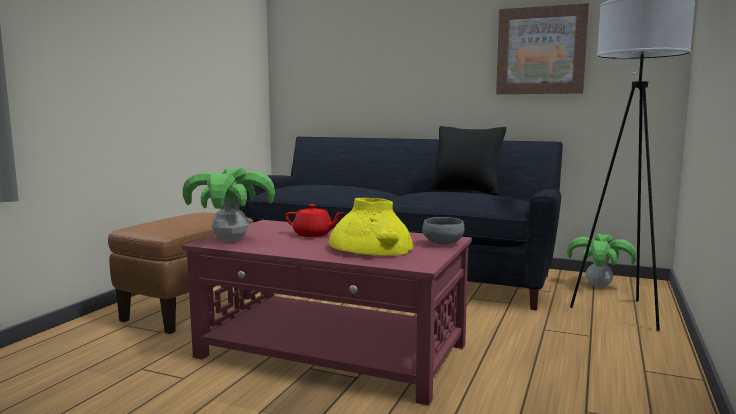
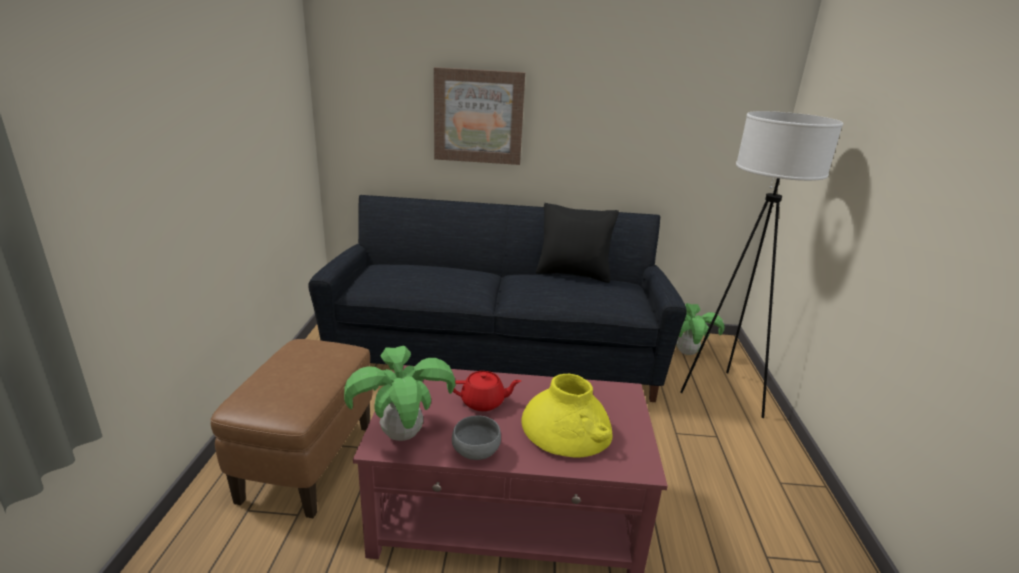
camera: 20 degrees left, 15 degrees up
(443, 244) = (627, 406): grey bowl -> grey bowl (476, 452)
(541, 51) = (646, 118): picture -> picture (478, 116)

